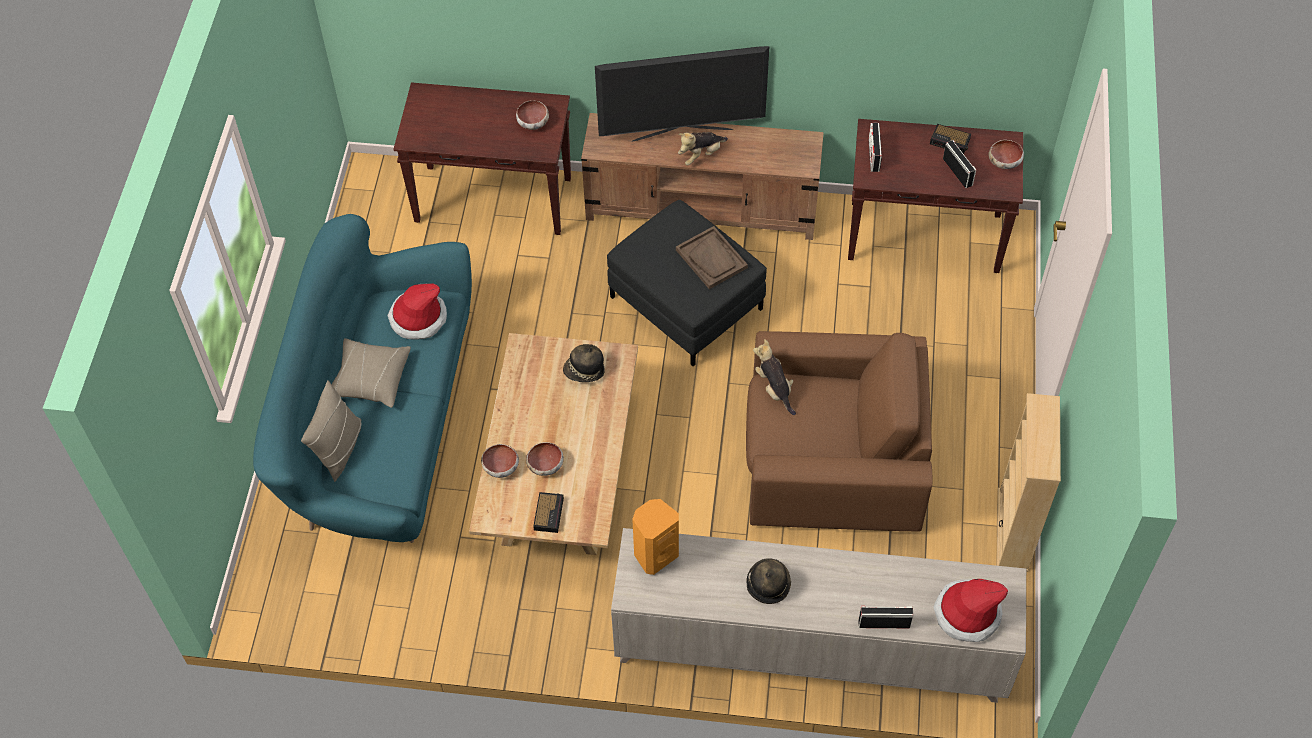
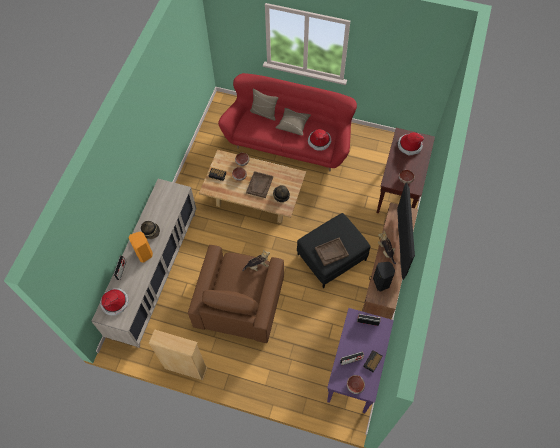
camera: 100 degrees right, 5 degrees up
(380, 428) = (289, 141): turquoise sofa -> red sofa
(442, 122) = (409, 146): none -> hat
(563, 418) = (259, 185): none -> brown tray
(655, 554) = (176, 195): orange speaker -> orange speaker (144, 254)
(773, 156) = (382, 282): none -> black speaker
(926, 237) = (355, 372): brown console table -> purple console table

